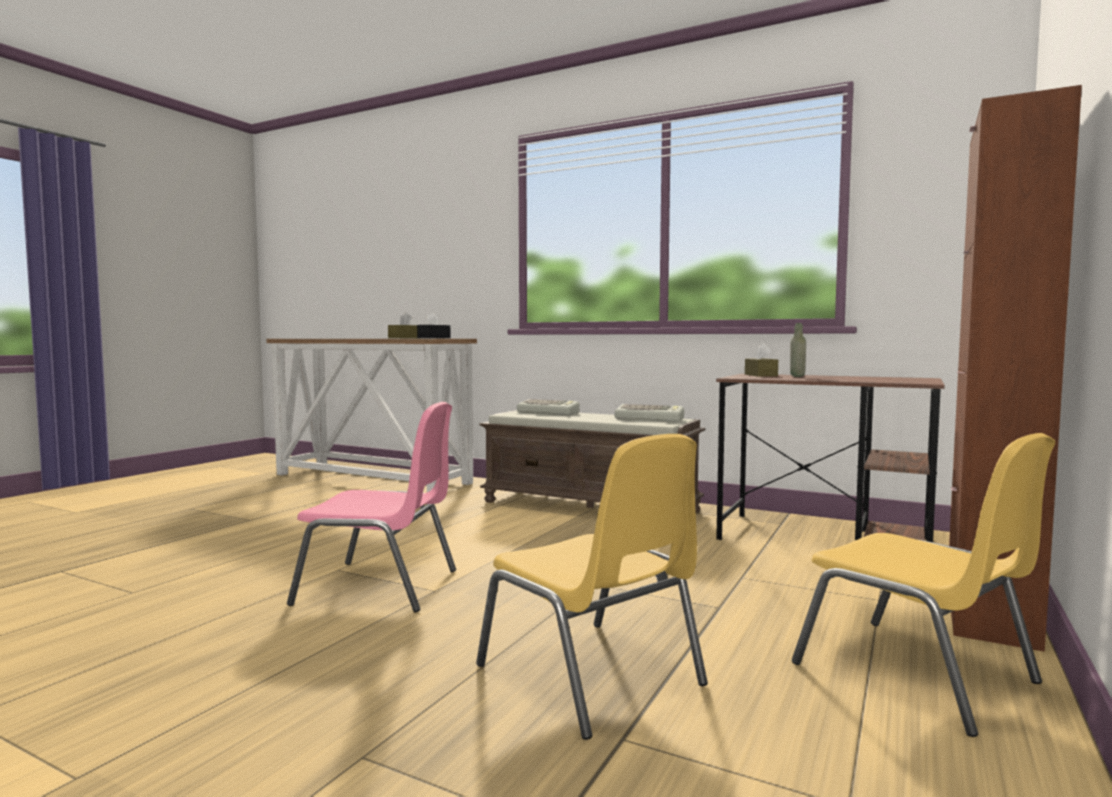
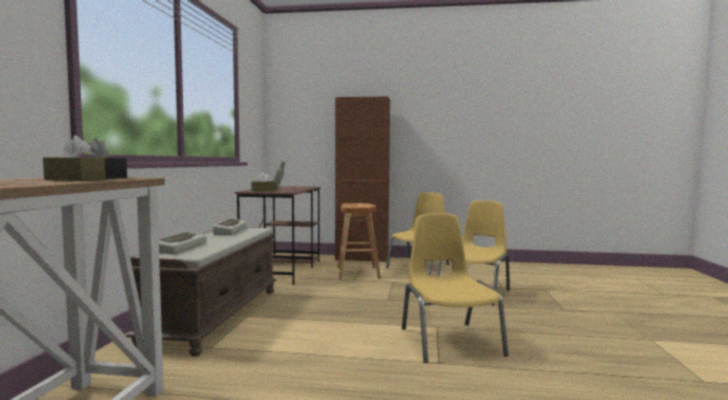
camera: 110 degrees left, 0 degrees up
(380, 587) = (449, 341): pink chair -> yellow chair
(808, 588) = (358, 273): none -> brown stool

